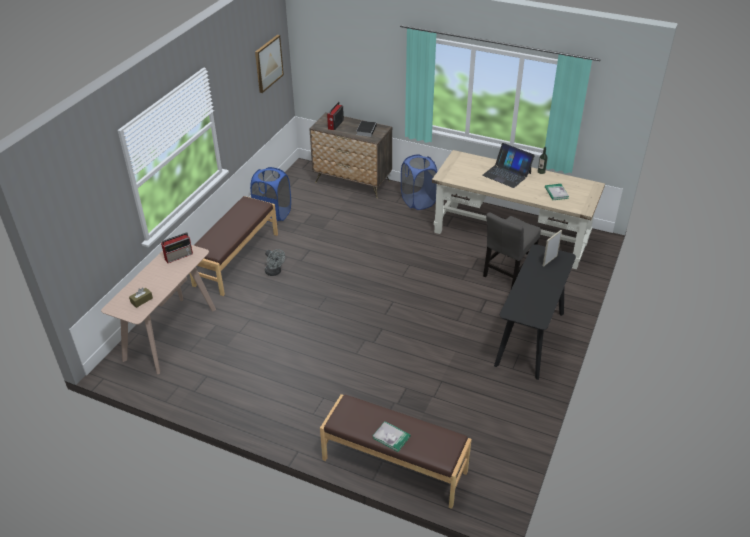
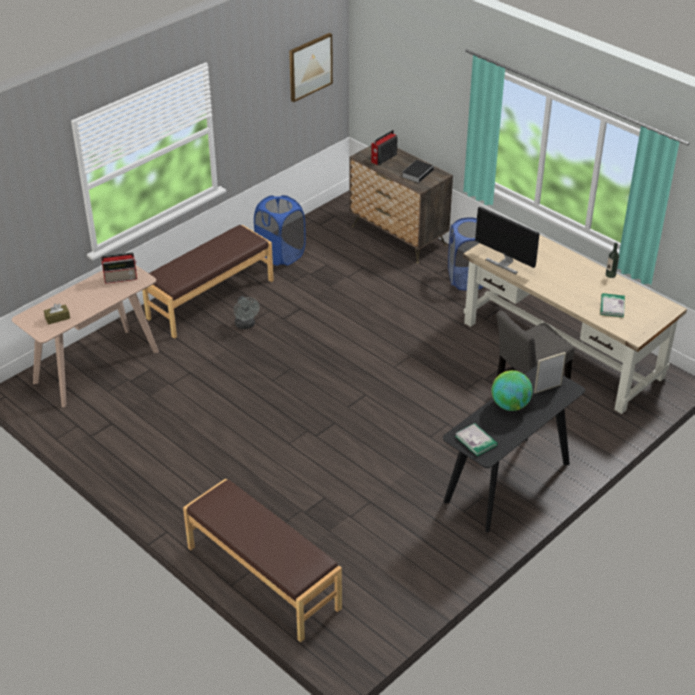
camera: 20 degrees right, 0 degrees up
(391, 437) = (251, 539): book -> book (476, 441)
(465, 179) = (504, 263): none -> monitor
(507, 174) = (563, 268): laptop -> none
(532, 279) = (510, 405): none -> globe

